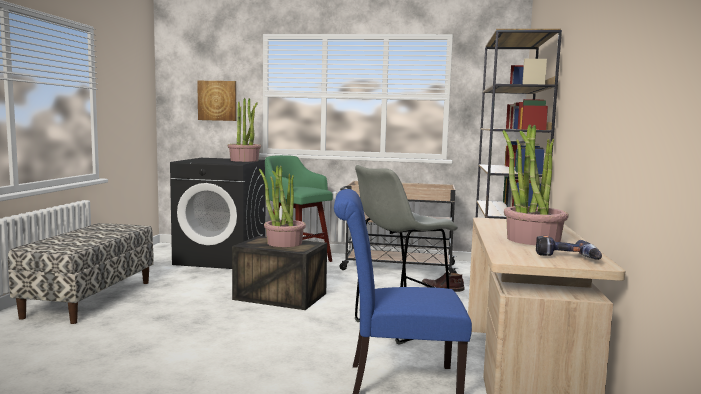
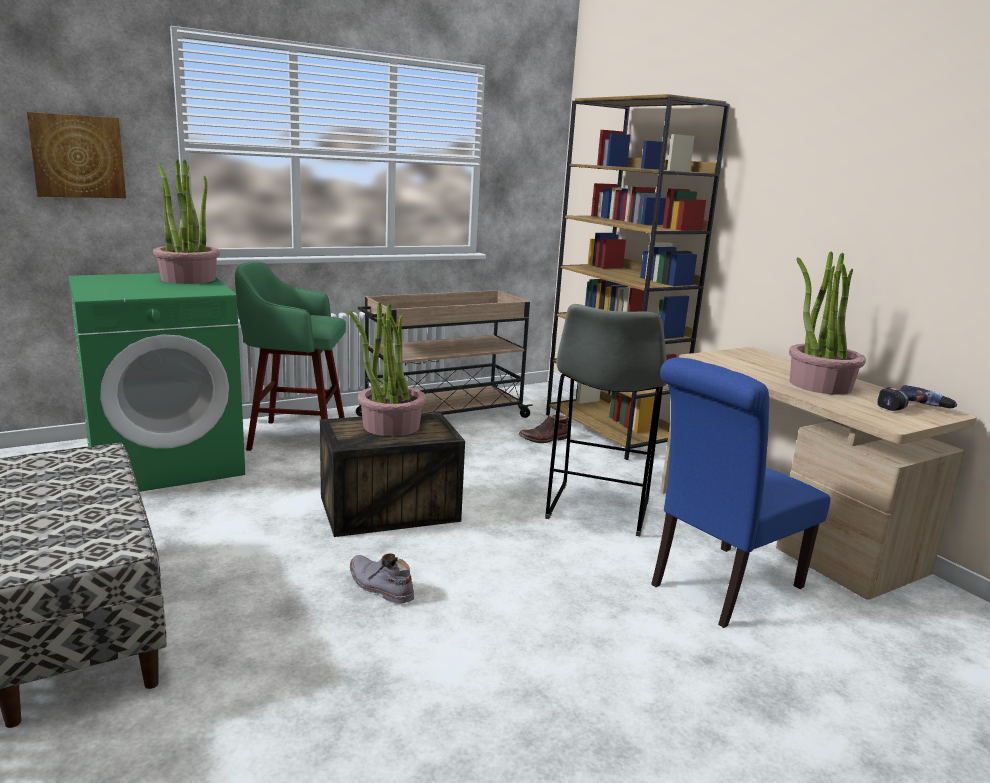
camera: 40 degrees left, 10 degrees up
(212, 321) = (379, 586): none -> grey boot
(221, 259) = (166, 462): black washing machine -> green washing machine

